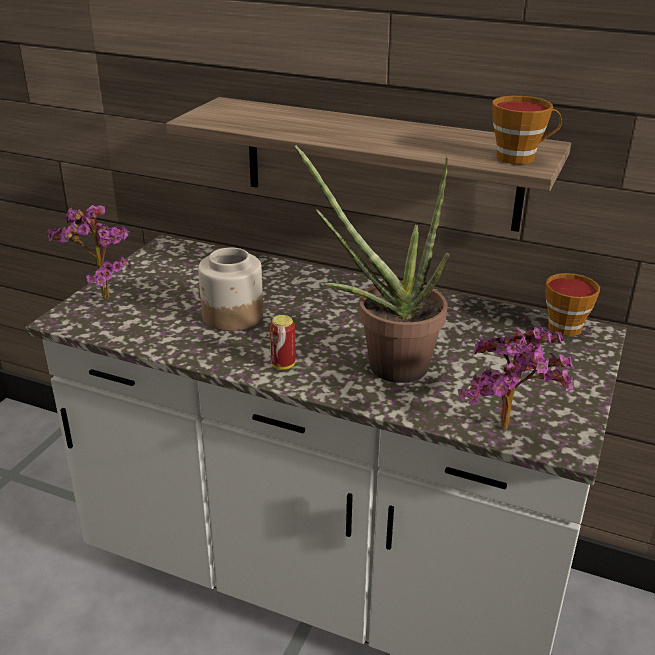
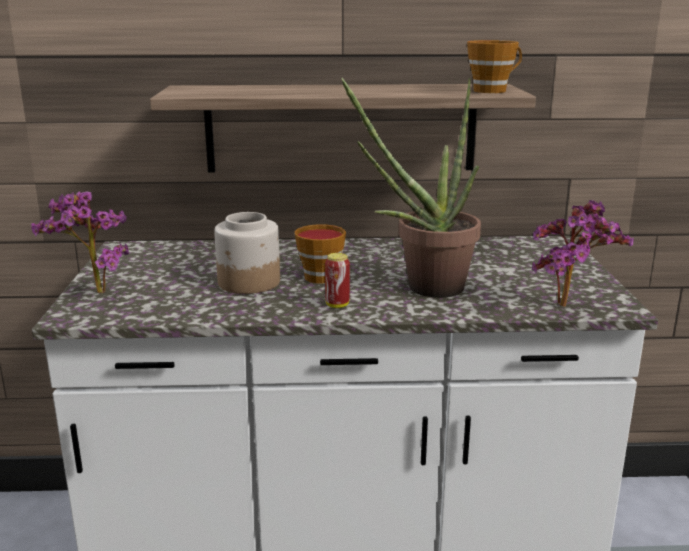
camera: 25 degrees left, 10 degrees down
(563, 325) = (527, 241): cup -> cup (318, 276)

